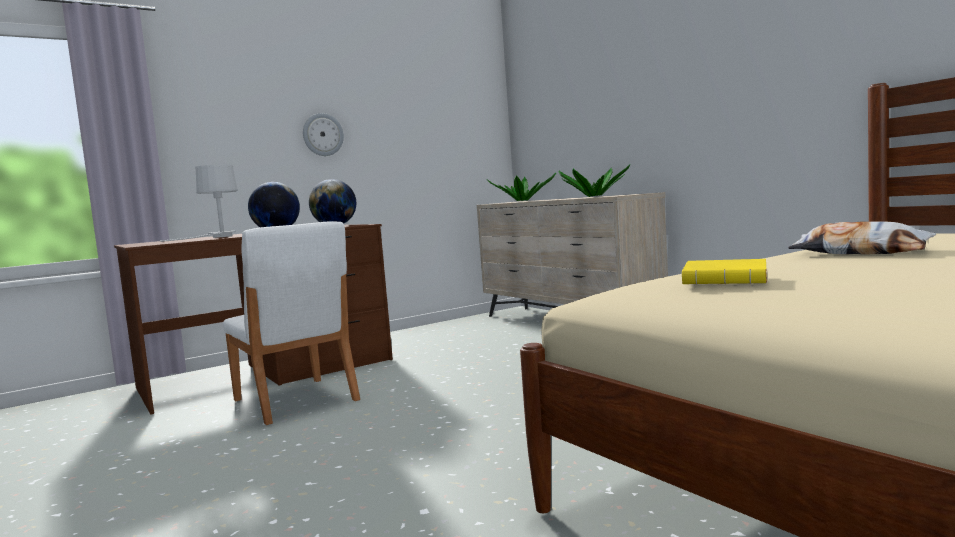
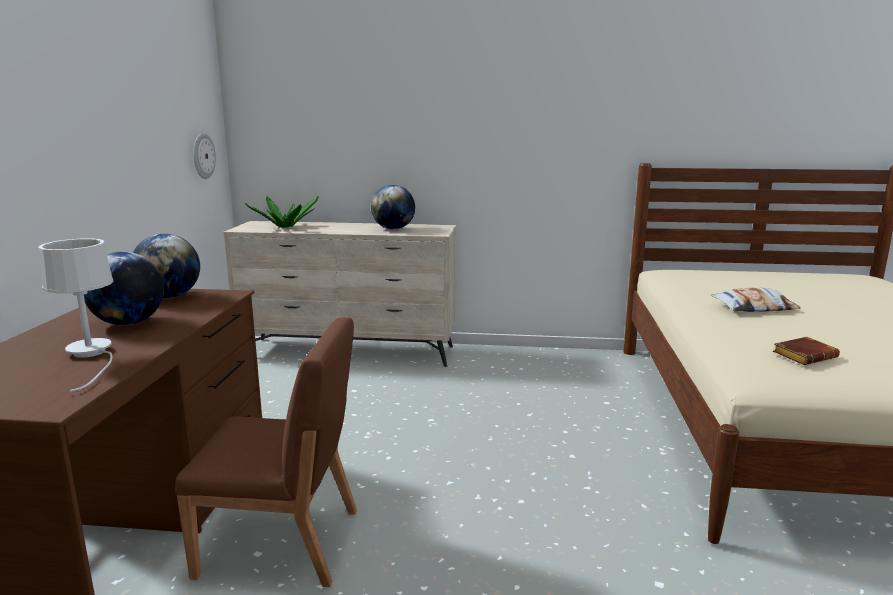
camera: 50 degrees left, 10 degrees up
(295, 401) = (282, 543): white chair -> brown chair
(322, 134) = (74, 155): wall clock -> wall clock (203, 156)
(594, 196) = (393, 229): potted plant -> globe
(727, 280) = (804, 355): yellow book -> brown book

